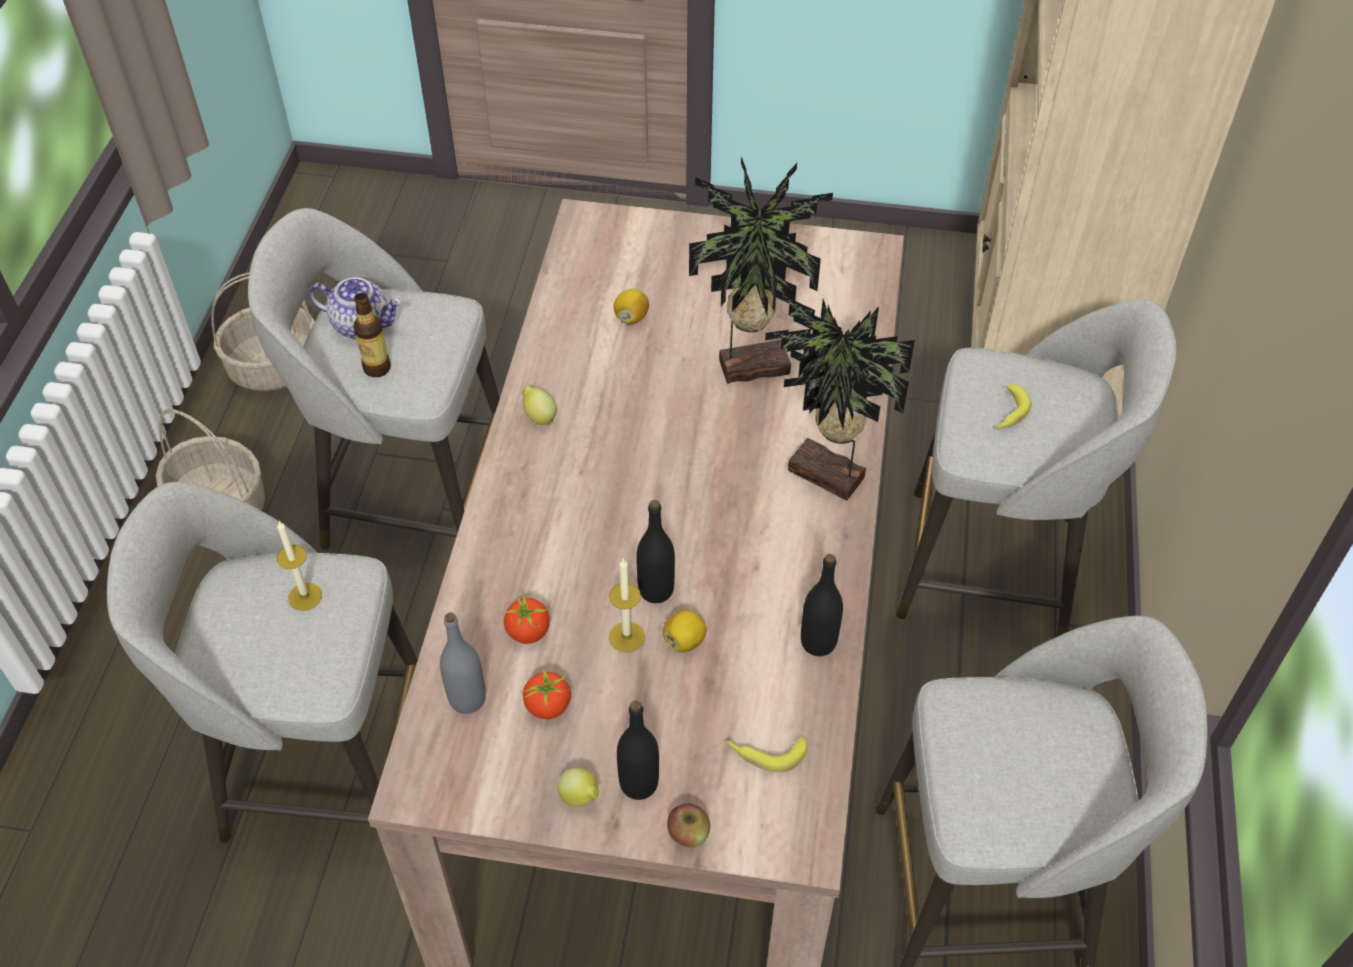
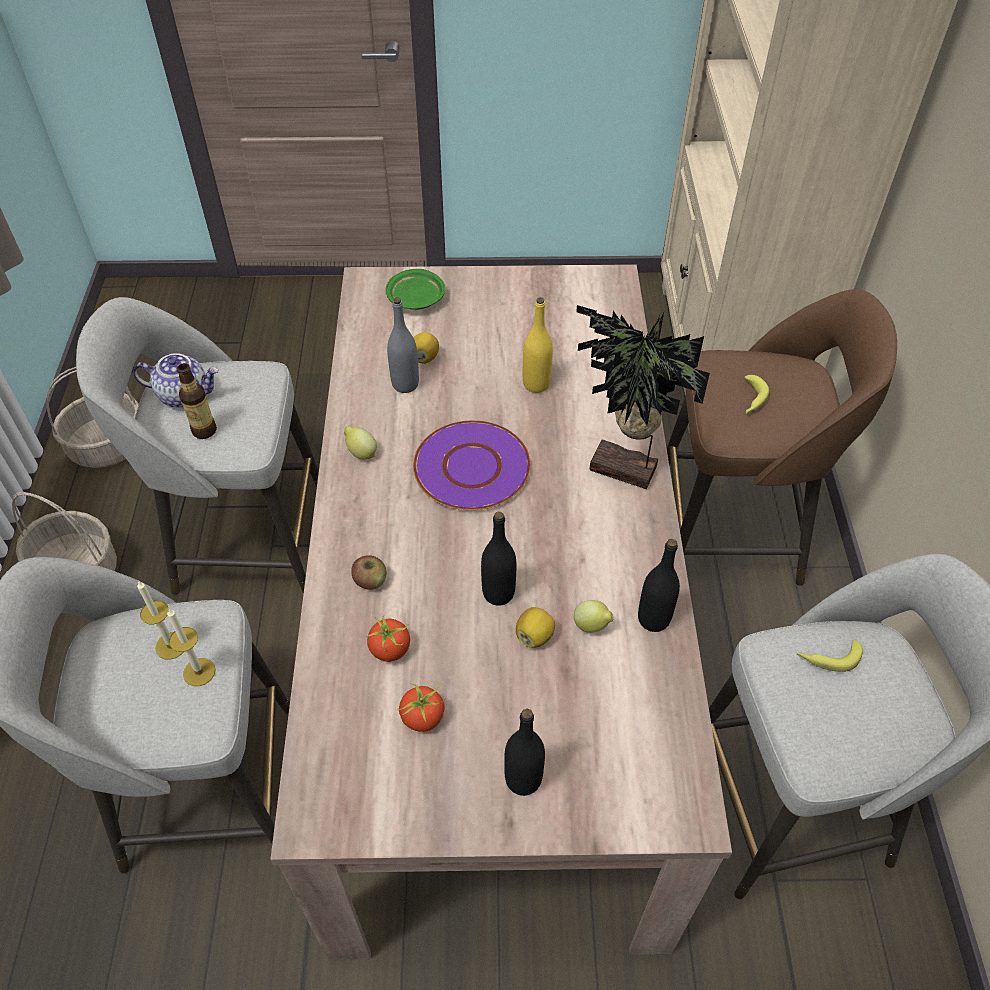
camera: 10 degrees left, 0 degrees up
(467, 699) = (345, 723): grey bottle -> grey bottle (405, 384)
(580, 798) = (471, 803): lemon -> lemon (592, 626)
(626, 637) = (481, 640): candle -> candle (199, 672)
(636, 246) = (416, 299): none -> green plate
(658, 449) = (472, 467): none -> purple plate
(688, 833) = (580, 821): apple -> apple (370, 581)
(751, 364) = (536, 384): potted plant -> yellow bottle
(765, 753) = (631, 730): banana -> banana (827, 657)
(994, 568) = (733, 529): grey stool -> brown stool

